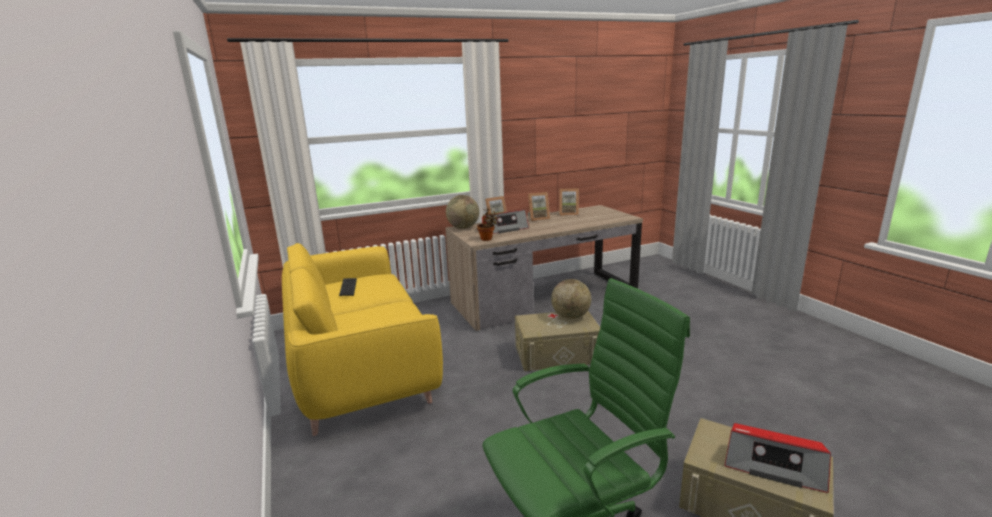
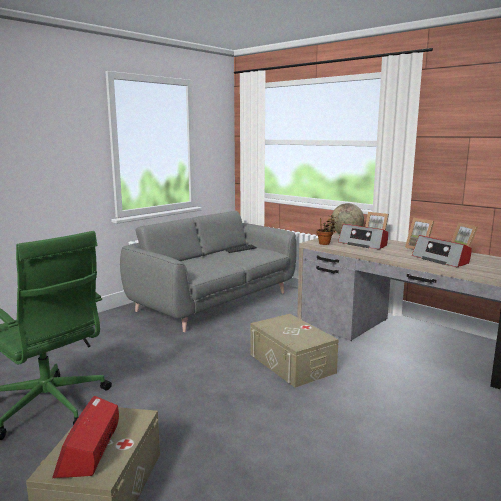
camera: 65 degrees right, 5 degrees down
(360, 365) = (214, 302): yellow sofa -> grey sofa
(570, 316) = (311, 334): globe -> none
(575, 220) = (441, 260): none -> radio

